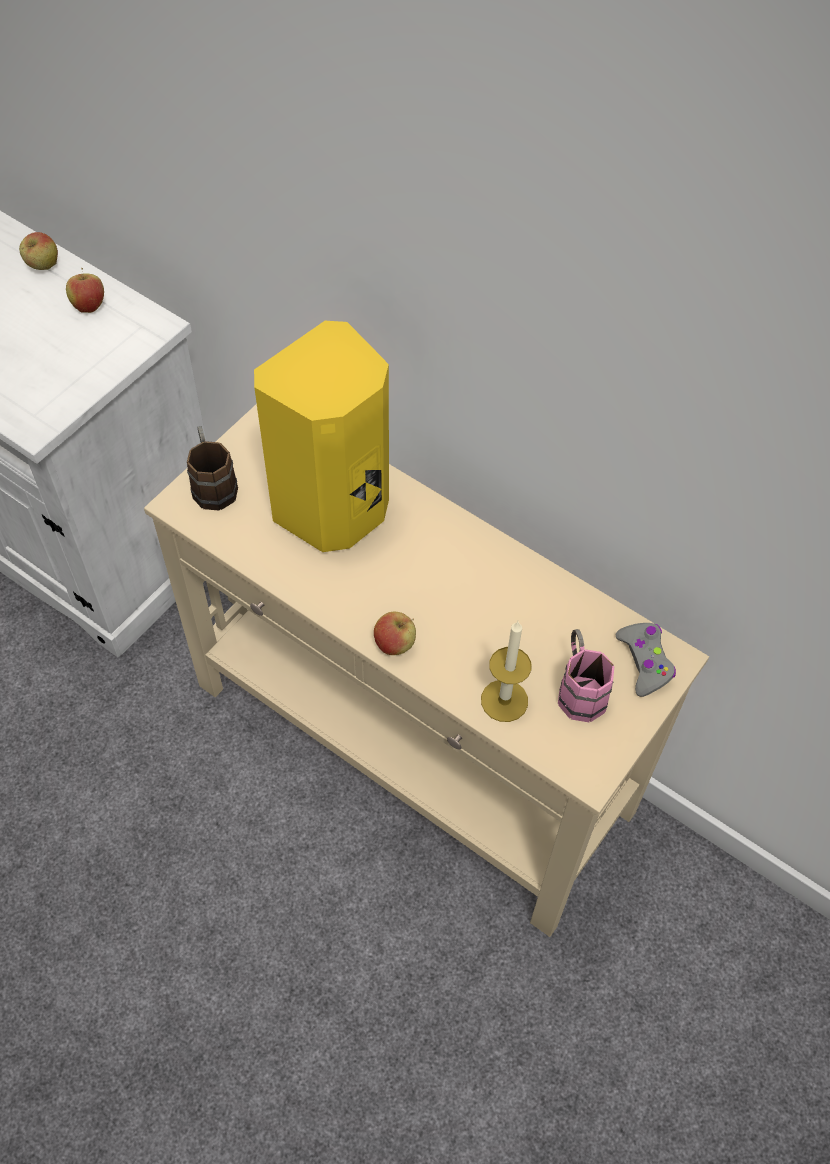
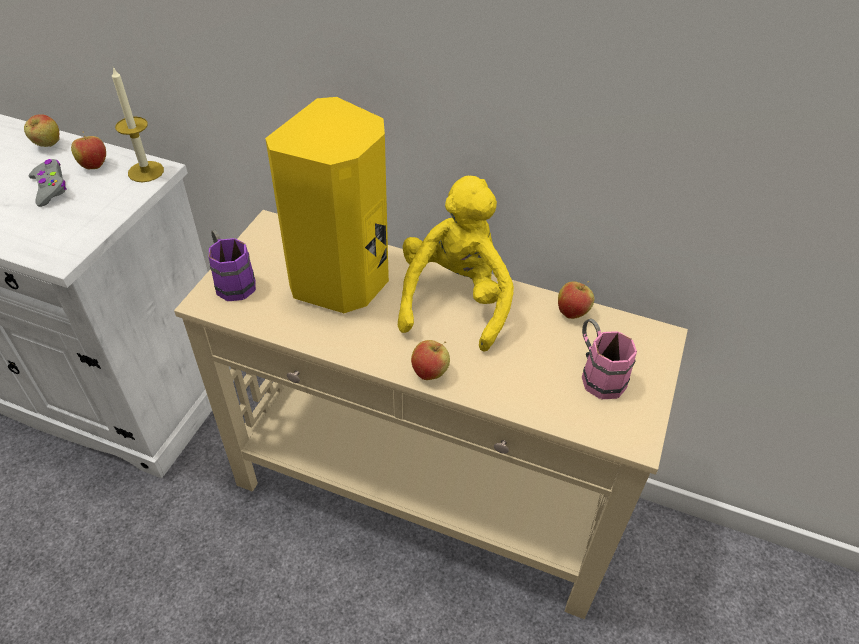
camera: 15 degrees left, 10 degrees down
(212, 483) = (232, 281): brown mug -> purple mug
(452, 561) = (455, 300): none -> yellow plush toy
(504, 700) = (540, 396): candle -> candle (146, 171)
(581, 606) = (572, 313): none -> apple
(644, 662) = (640, 343): grey game controller -> grey game controller (50, 188)

